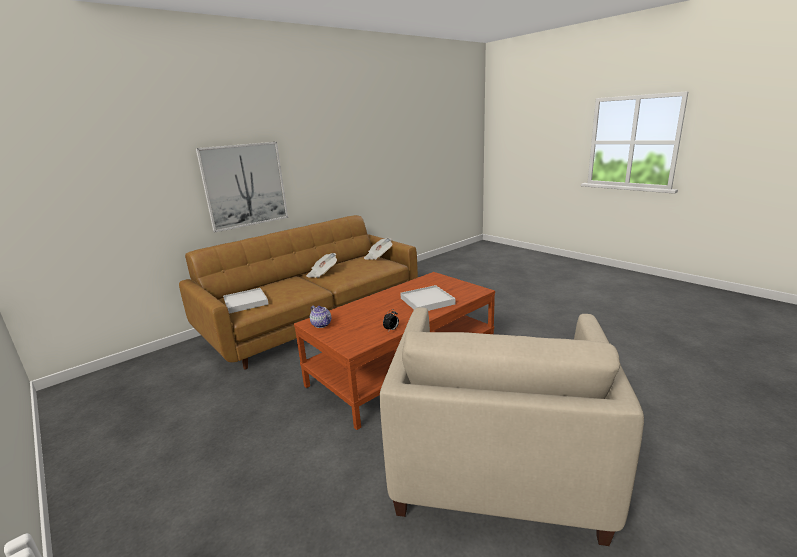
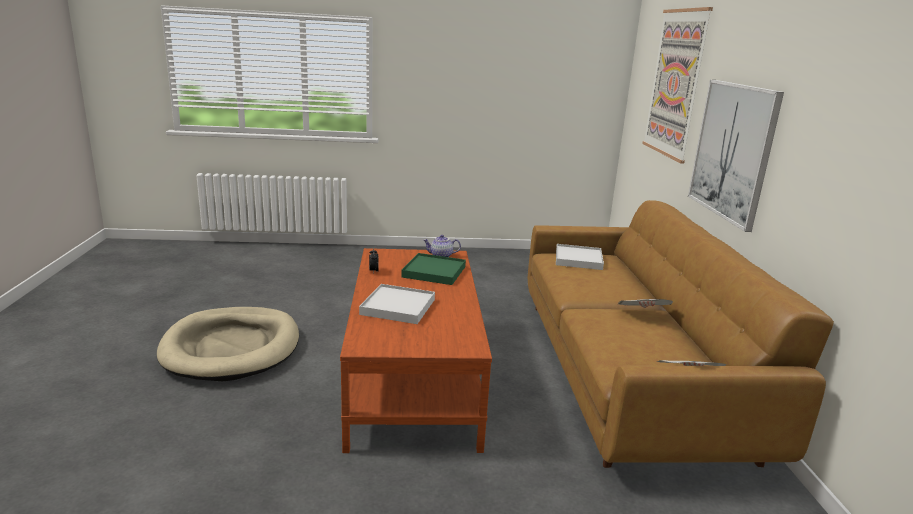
camera: 125 degrees right, 0 degrees up
(119, 164) = (675, 83): none -> picture
(357, 314) = (434, 272): none -> green tray
(496, 462) = (232, 348): beige armchair -> beige dog bed

